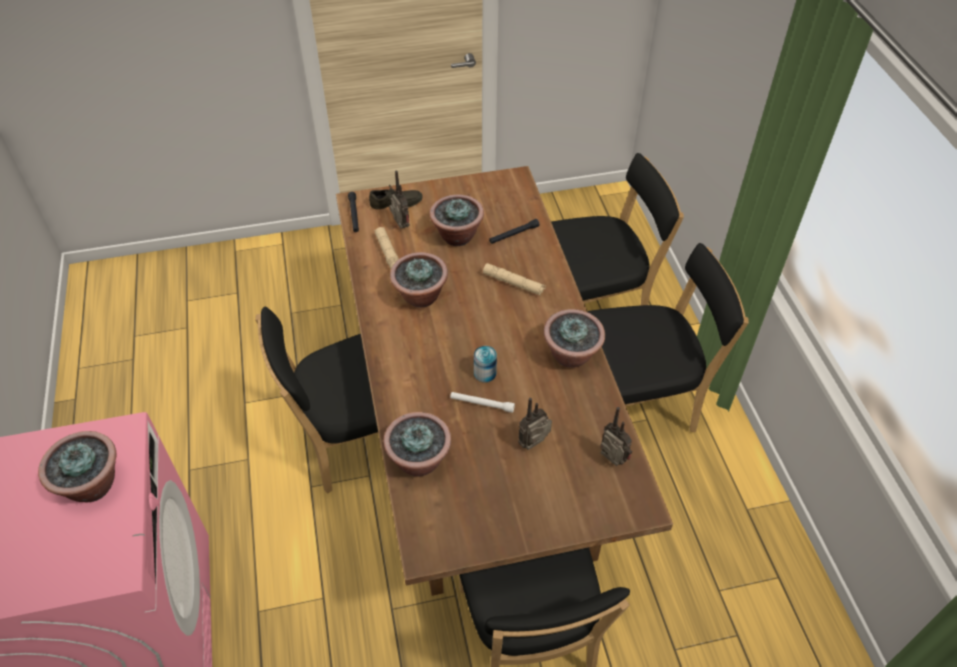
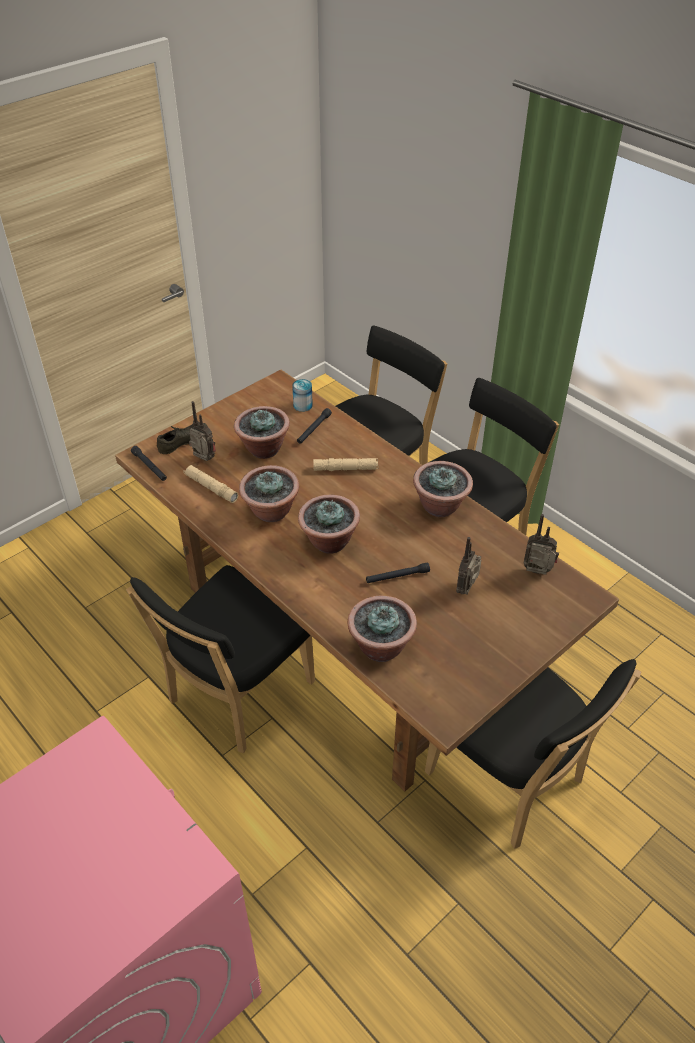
camera: 30 degrees left, 5 degrees down
(92, 485) = (103, 807): potted plant -> potted plant (329, 542)
(482, 404) = (397, 576): white flashlight -> black flashlight
(485, 373) = (379, 551): can -> can (303, 405)

